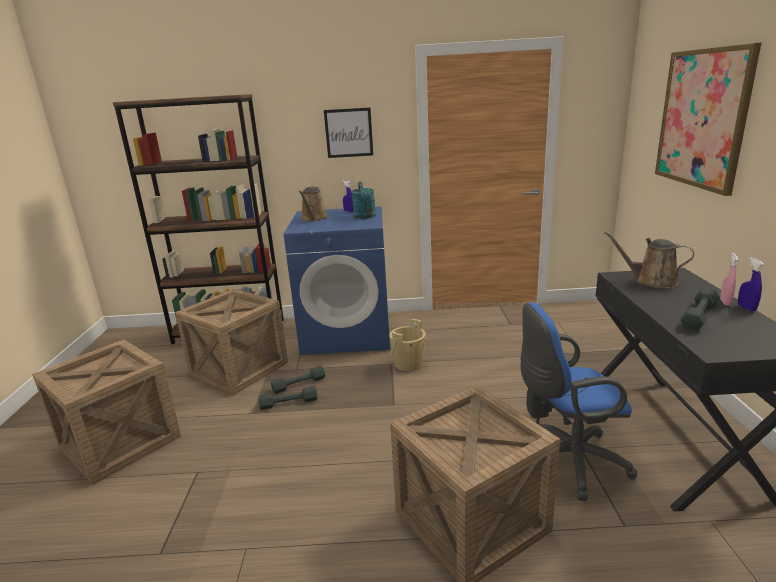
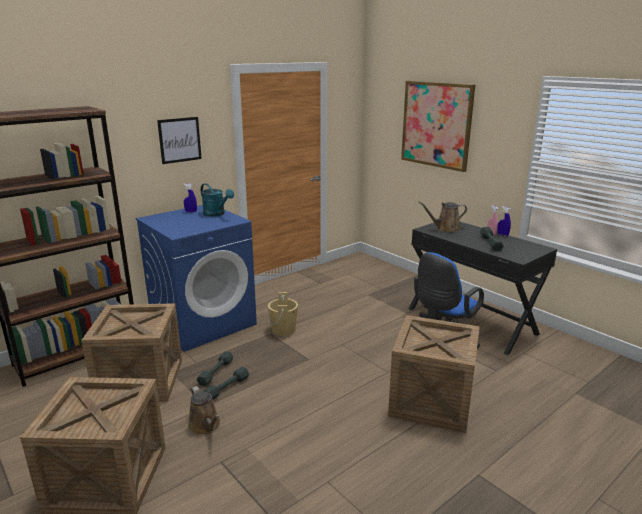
camera: 40 degrees left, 0 degrees up
(314, 219) = (171, 222): brown watering can -> brown watering can (205, 426)

